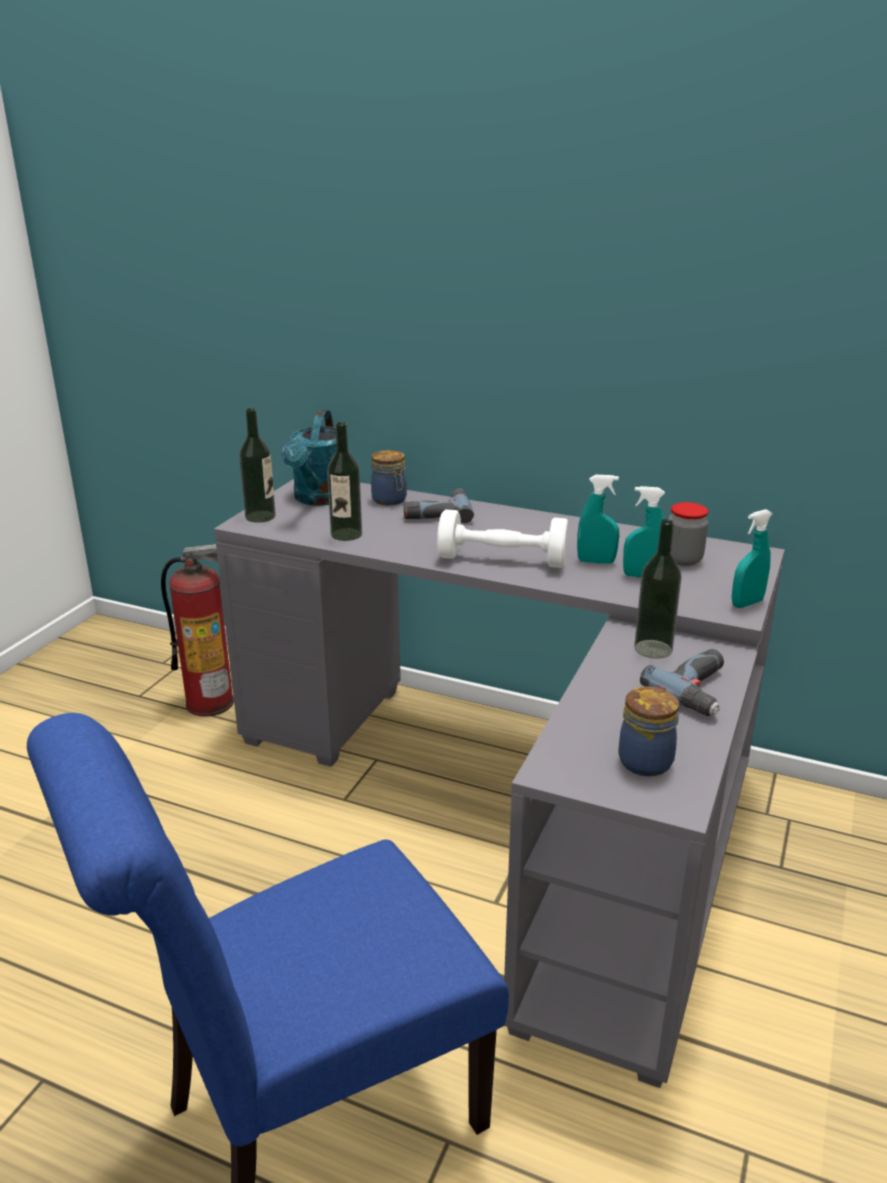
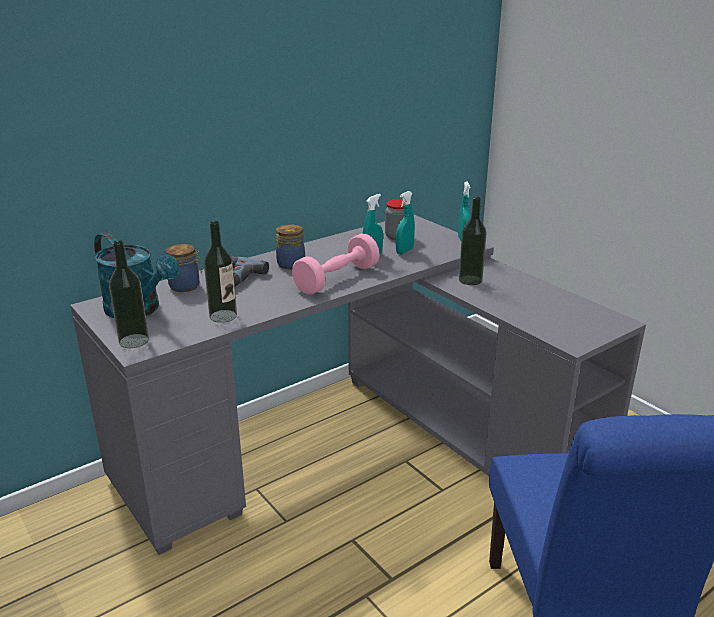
camera: 60 degrees left, 0 degrees up
(210, 702) = (72, 559): fire extinguisher -> none
(502, 560) = (337, 279): white dumbbell -> pink dumbbell
(646, 760) = (578, 317): jar -> jar (290, 264)
(700, 690) = (522, 283): power drill -> none

